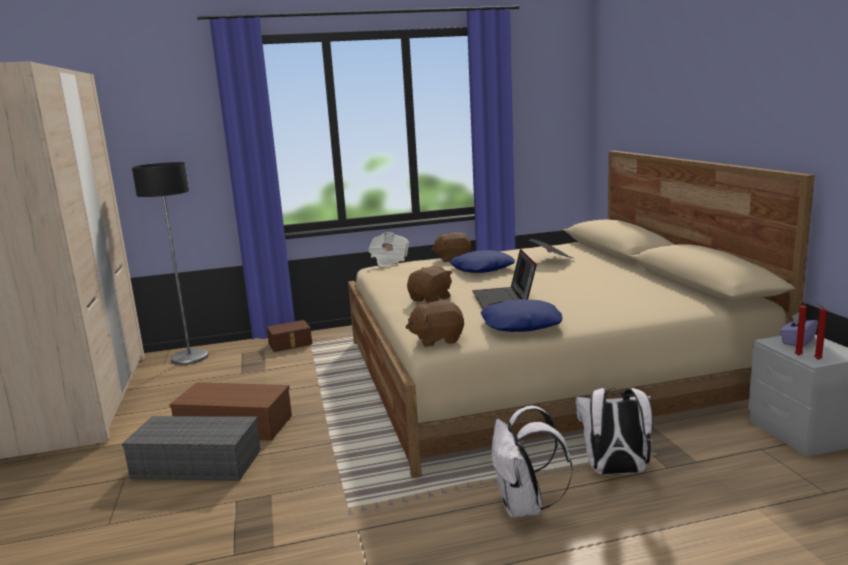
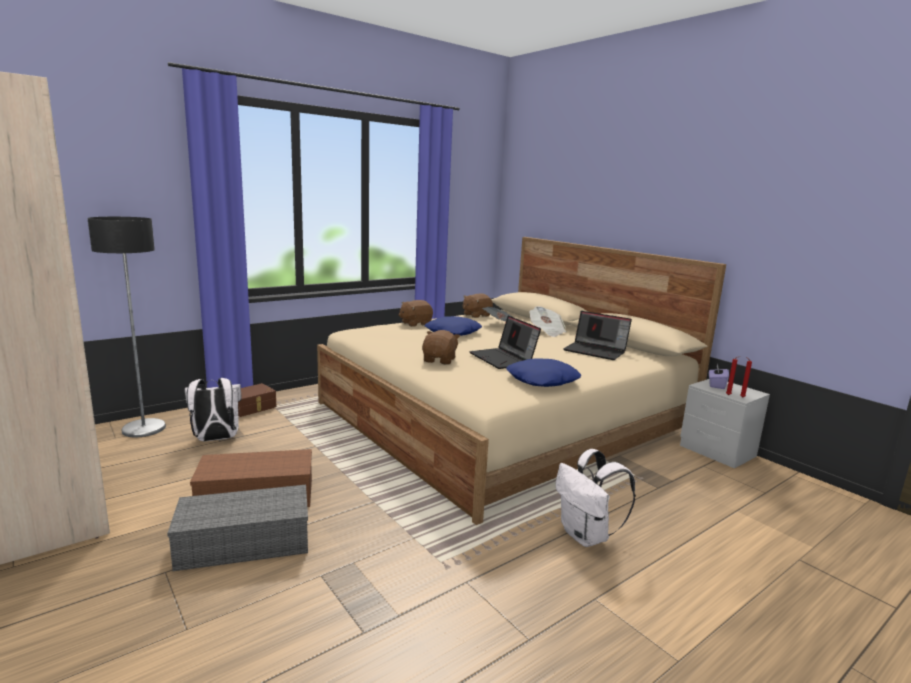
camera: 25 degrees left, 0 degrees up
(389, 260) = (359, 325): newspaper -> newspaper (546, 332)
(437, 339) = (488, 396): brown plush toy -> brown plush toy (476, 315)
(615, 472) = (626, 496): white backpack -> white backpack (215, 439)
(636, 292) = (596, 351): none -> laptop

